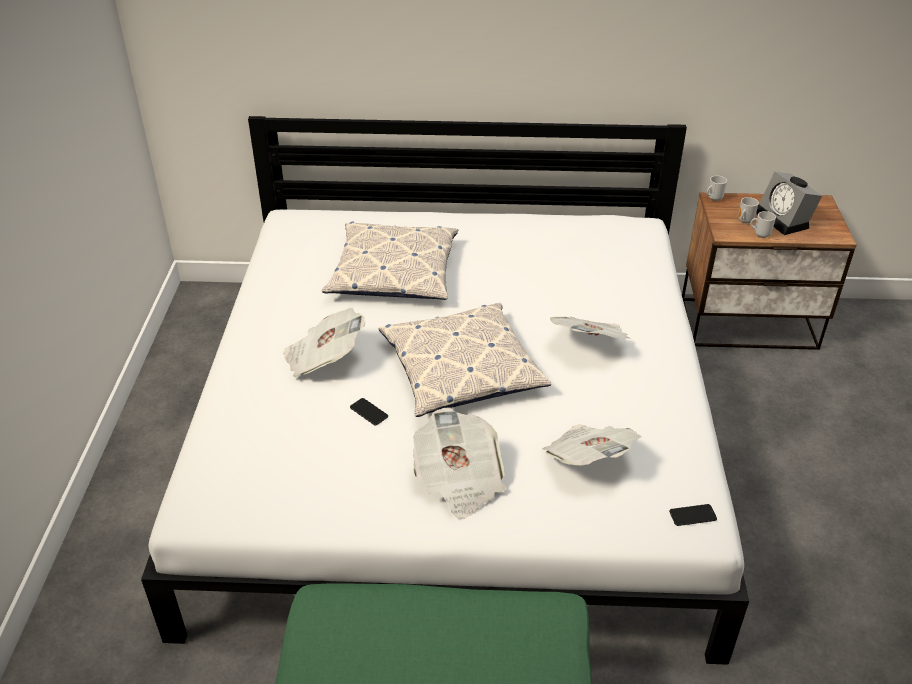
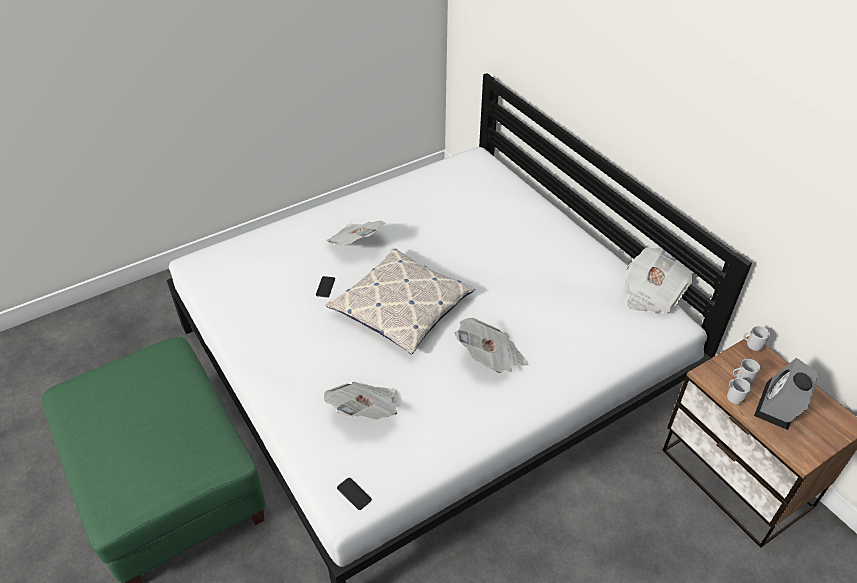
camera: 55 degrees right, 5 degrees up
(393, 272) = (470, 228): pillow -> none
(459, 481) = (296, 356): newspaper -> newspaper (651, 293)

